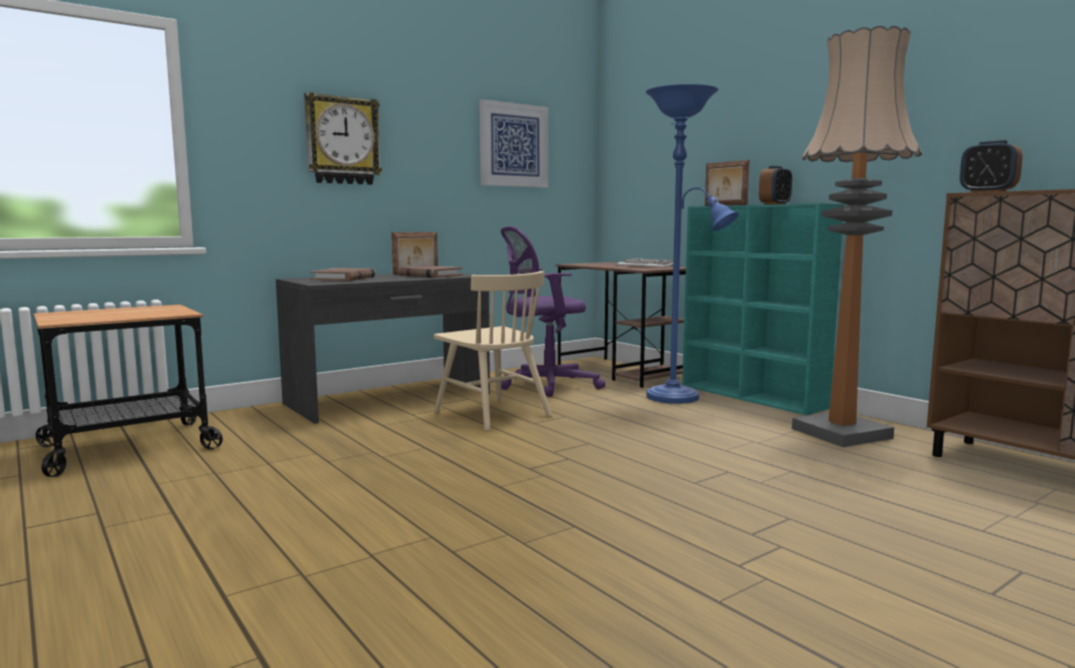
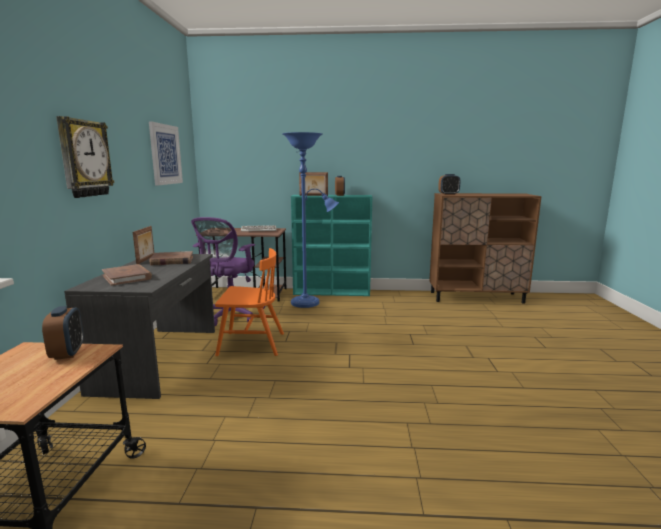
camera: 50 degrees left, 5 degrees up
(168, 311) = (67, 353): none -> alarm clock
(492, 413) = (251, 344): beige chair -> orange chair
(841, 433) = (397, 301): floor lamp -> none

